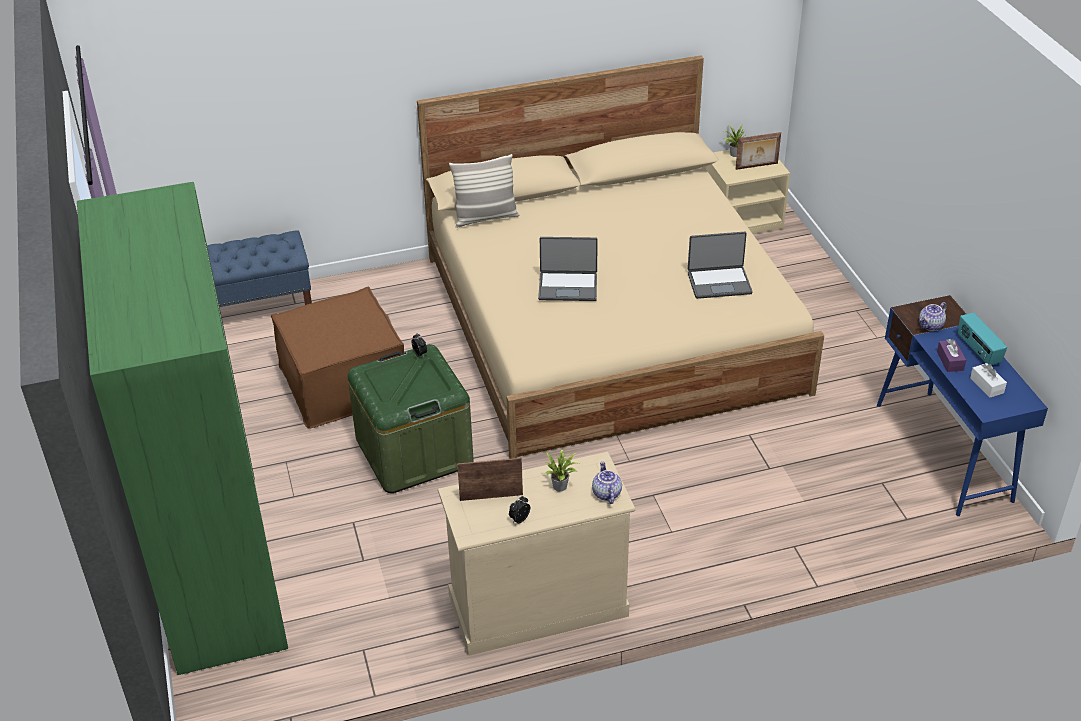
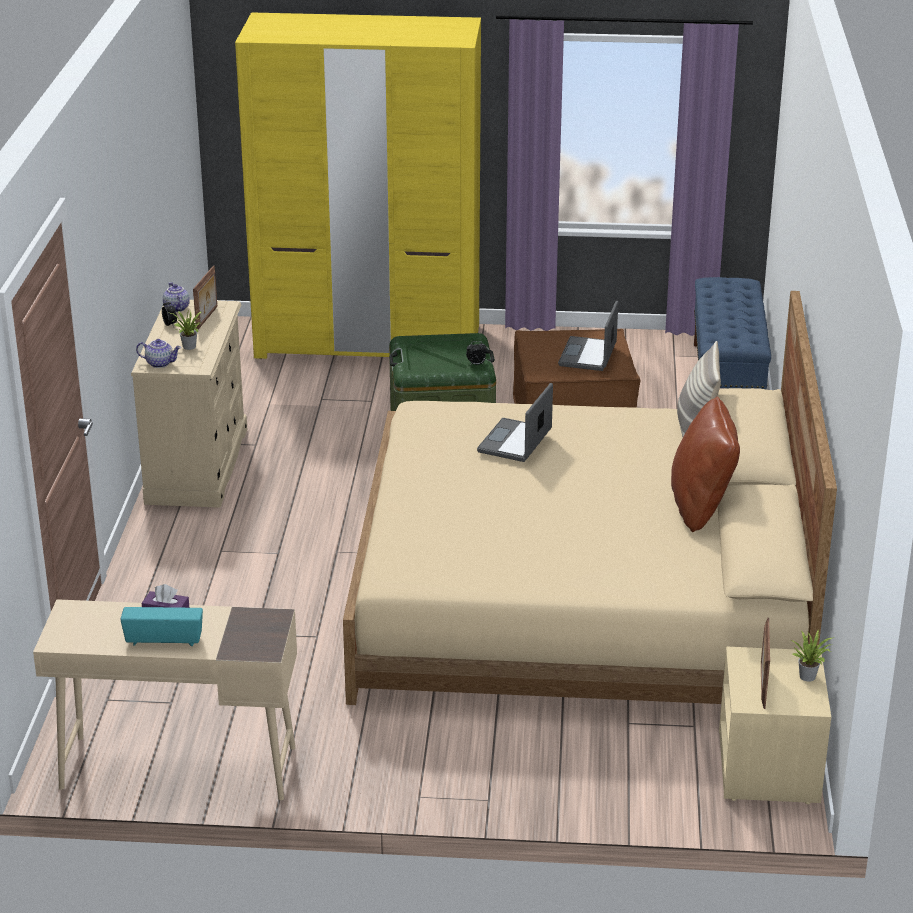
camera: 110 degrees right, 10 degrees down
(218, 566) = (368, 342): green wardrobe -> yellow wardrobe
(599, 198) = (701, 507): none -> brown pillow
(719, 282) = (464, 543): laptop -> laptop (589, 355)
(931, 326) = (236, 624): teapot -> teapot (176, 308)
(943, 452) = (177, 767): blue desk -> beige desk
(986, 385) = (105, 624): white tissue box -> none

